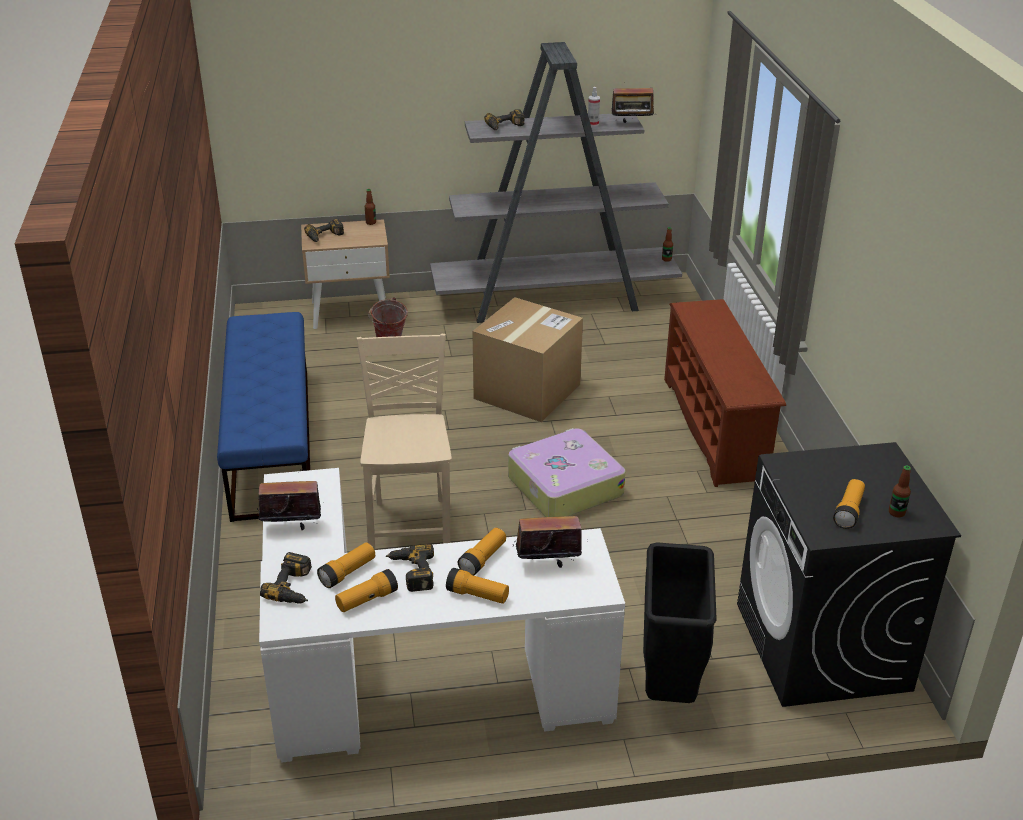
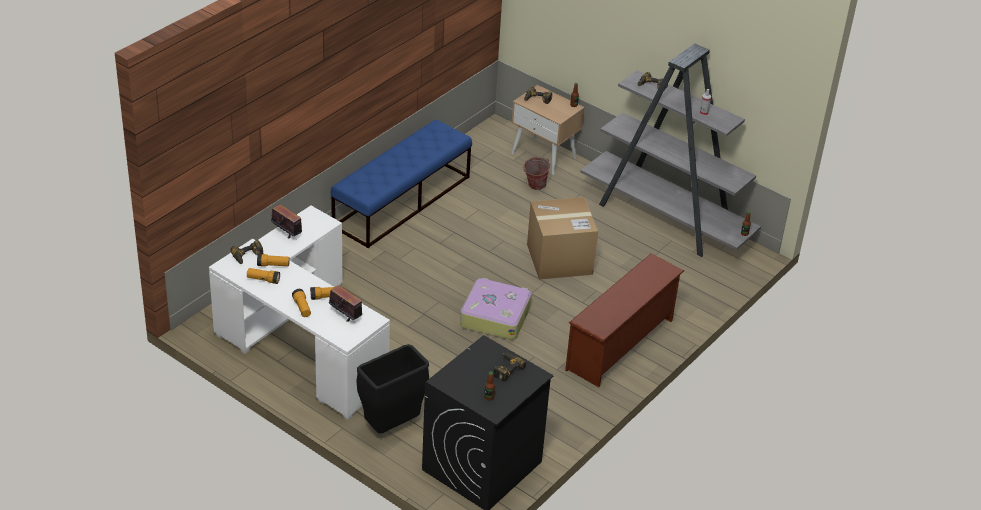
camera: 45 degrees right, 5 degrees up
(410, 527) = (398, 284): beige chair -> none
(411, 572) = (294, 282): power drill -> power drill (505, 368)
(632, 124) = (725, 126): radio -> none
(848, 511) = (470, 381): flashlight -> none

